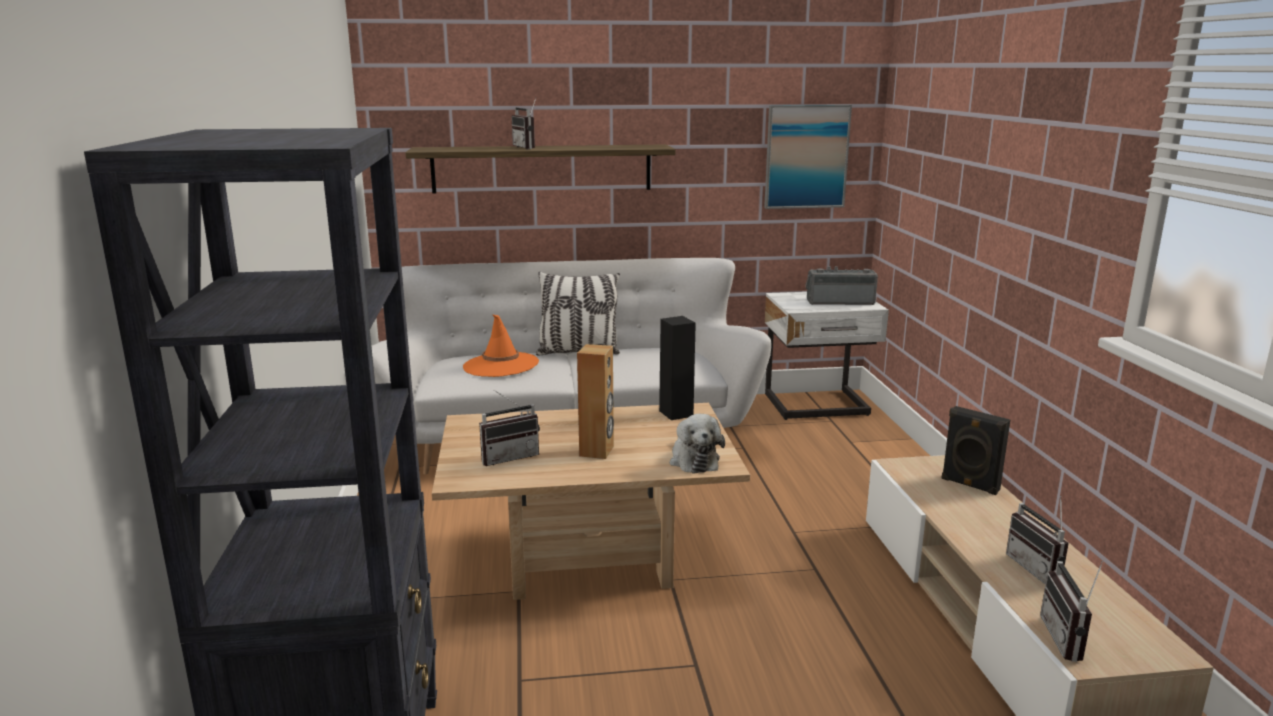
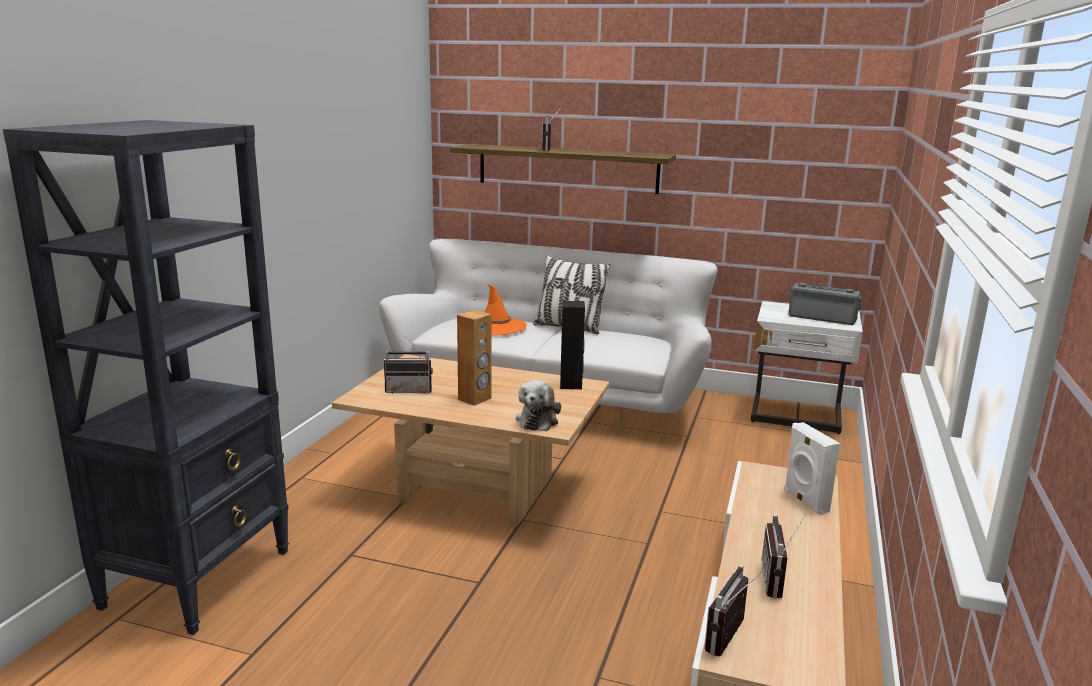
camera: 25 degrees right, 0 degrees up
(806, 156) = (812, 175): picture -> none
(969, 485) = (804, 501): black speaker -> white speaker

